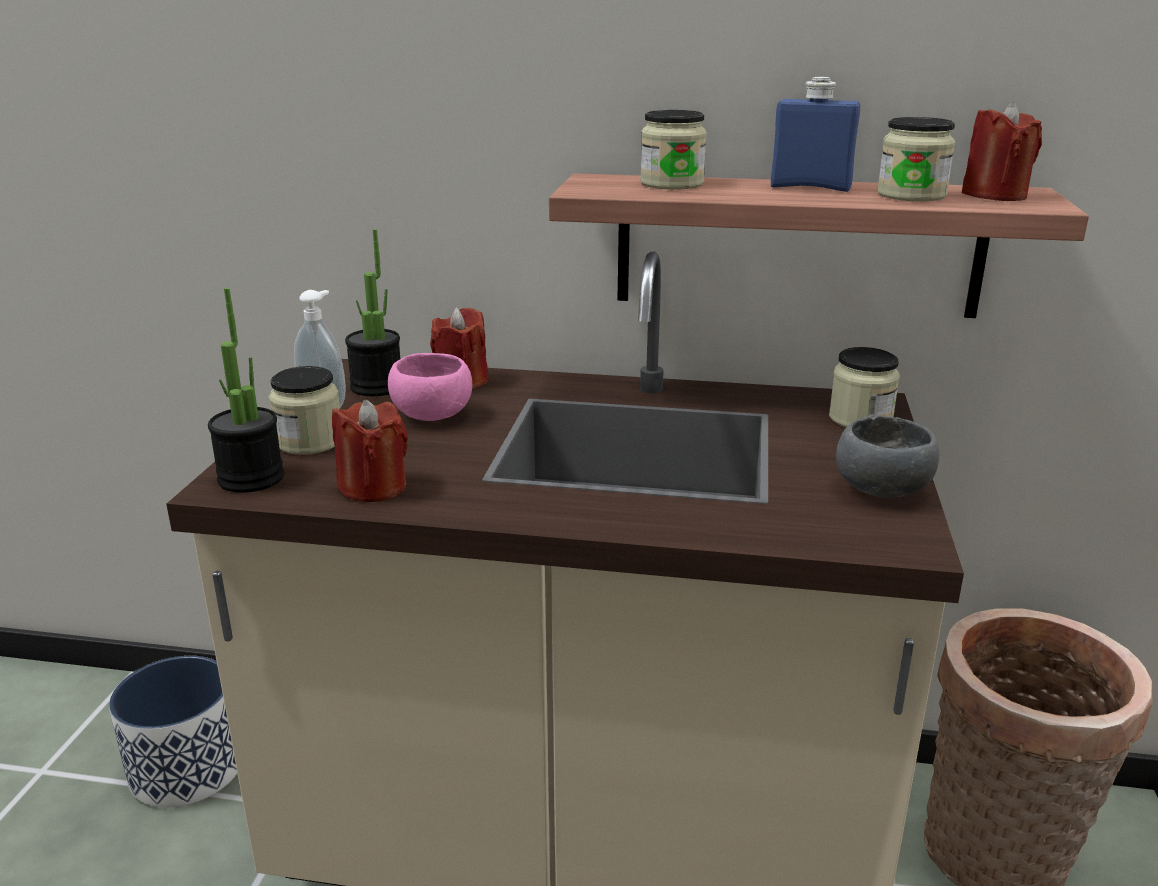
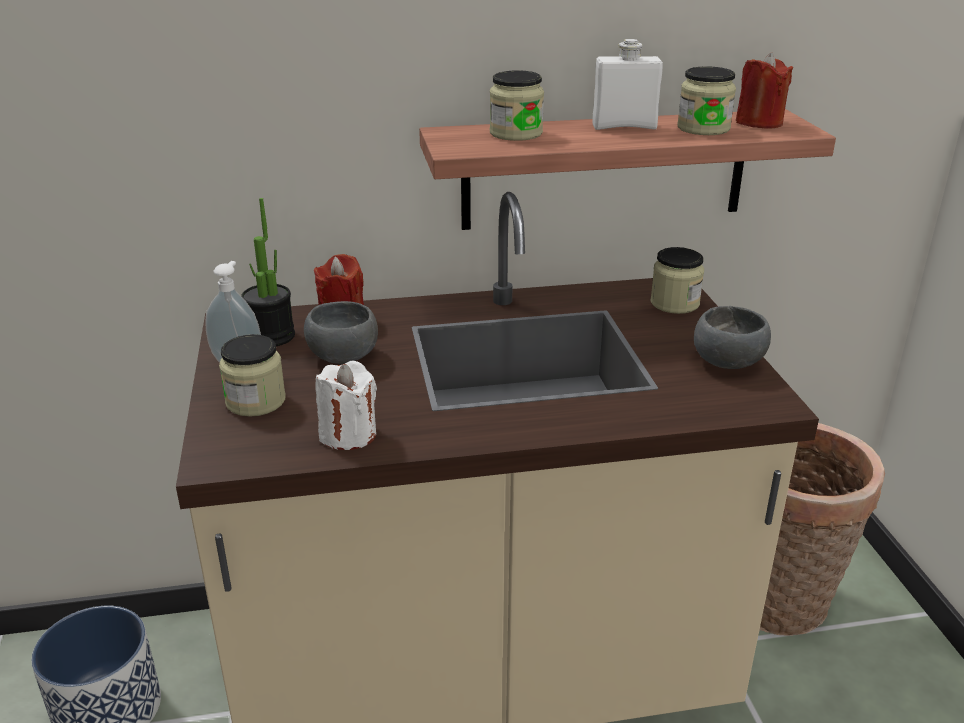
camera: 20 degrees left, 5 degrees up
(251, 478) = (233, 447): potted plant -> none
(373, 487) = (348, 434): red candle -> white candle
(430, 416) = (342, 357): pink bowl -> grey bowl
(810, 187) = (624, 127): blue bottle -> white bottle

